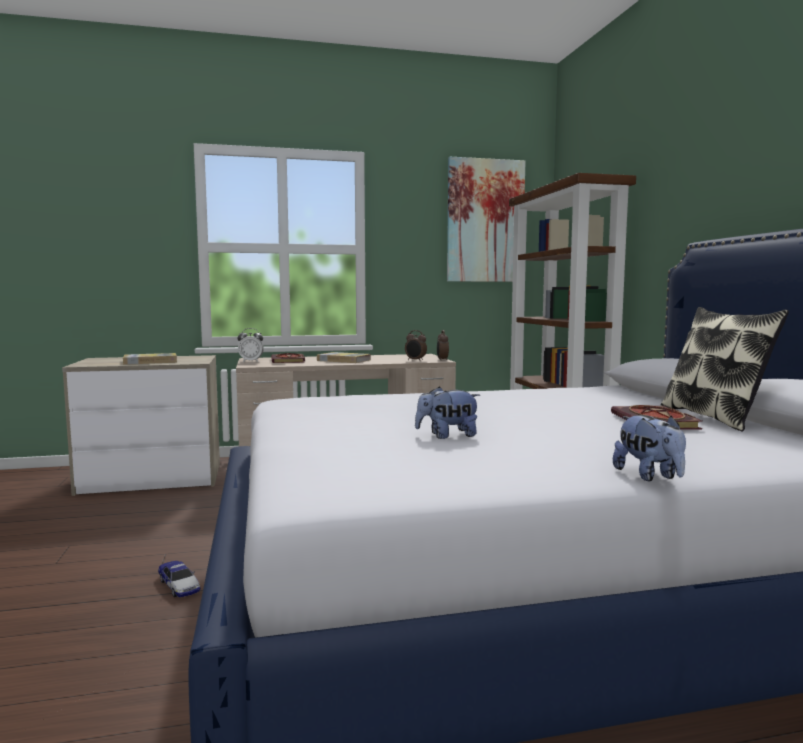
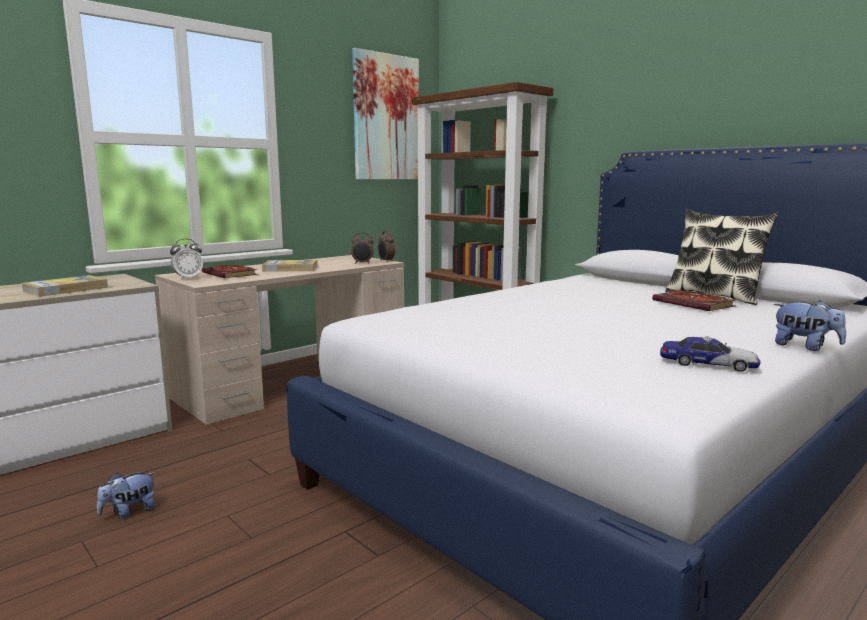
camera: 30 degrees left, 5 degrees up
(179, 585) = (295, 543): toy car -> toy car (708, 364)
(447, 436) = (603, 336): plush toy -> plush toy (129, 512)

